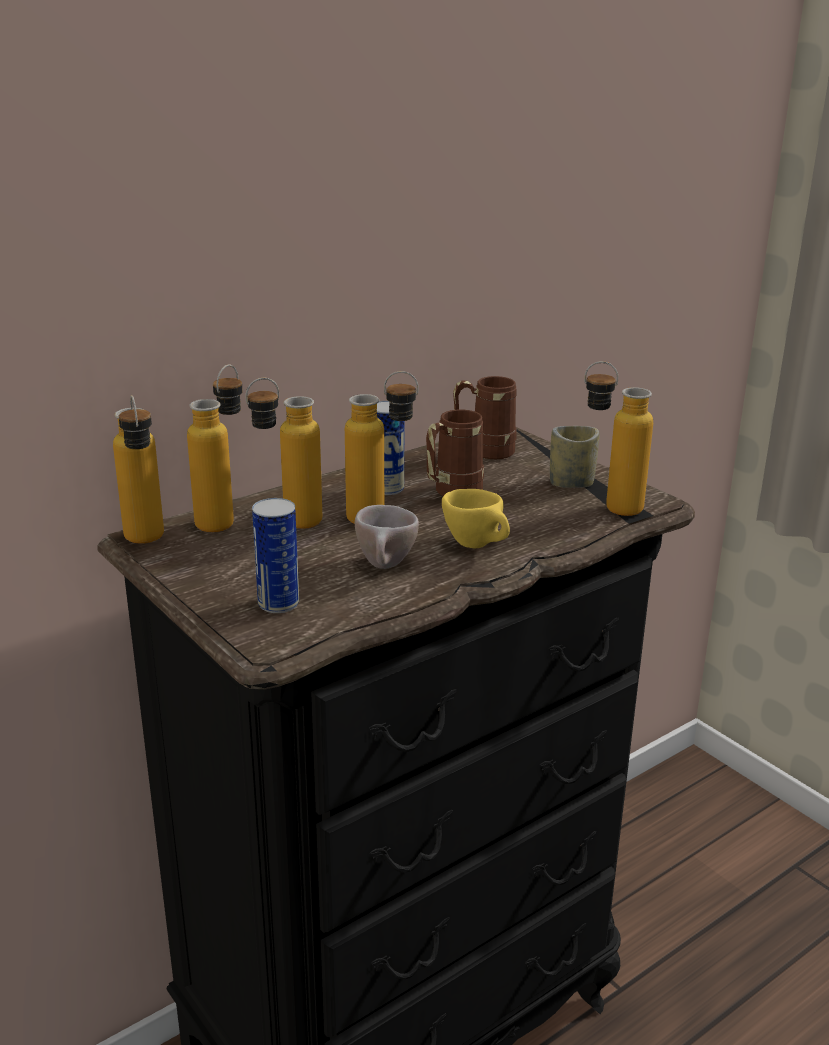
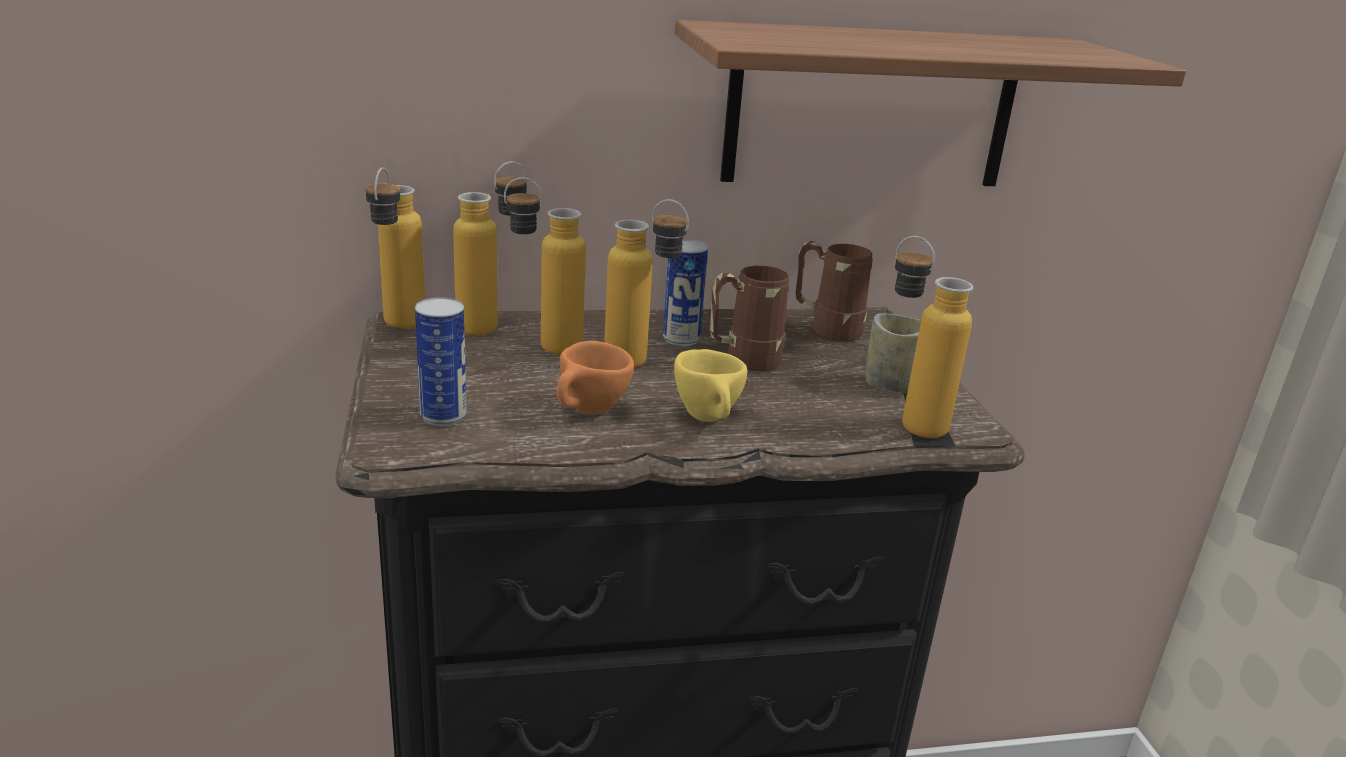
camera: 25 degrees right, 0 degrees up
(386, 567) = (588, 413): beige cup -> orange cup
(473, 258) = (871, 108): none -> shelf

